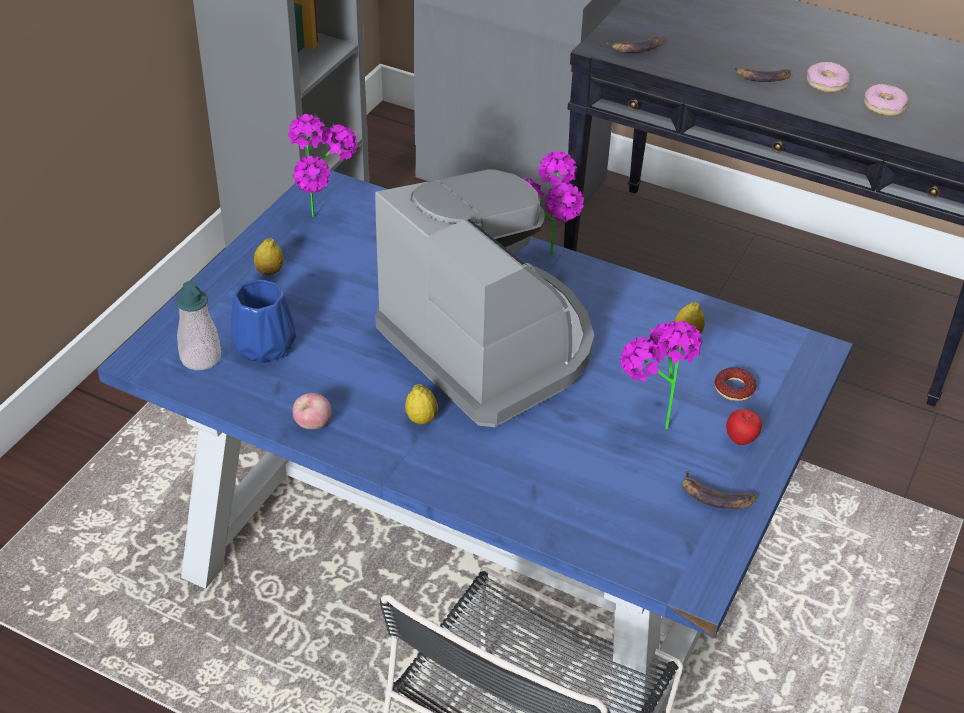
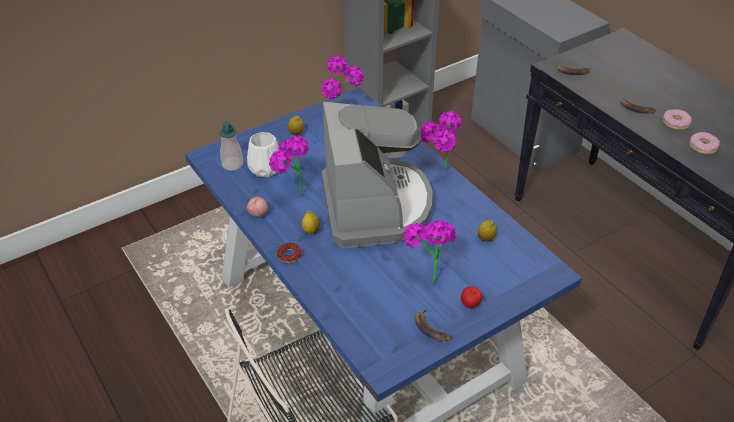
camera: 30 degrees right, 0 degrees up
(265, 345) = (266, 168): blue vase -> white vase
(343, 374) = (291, 195): none -> potted plant
(734, 389) = (489, 276): donut -> donut (289, 255)

